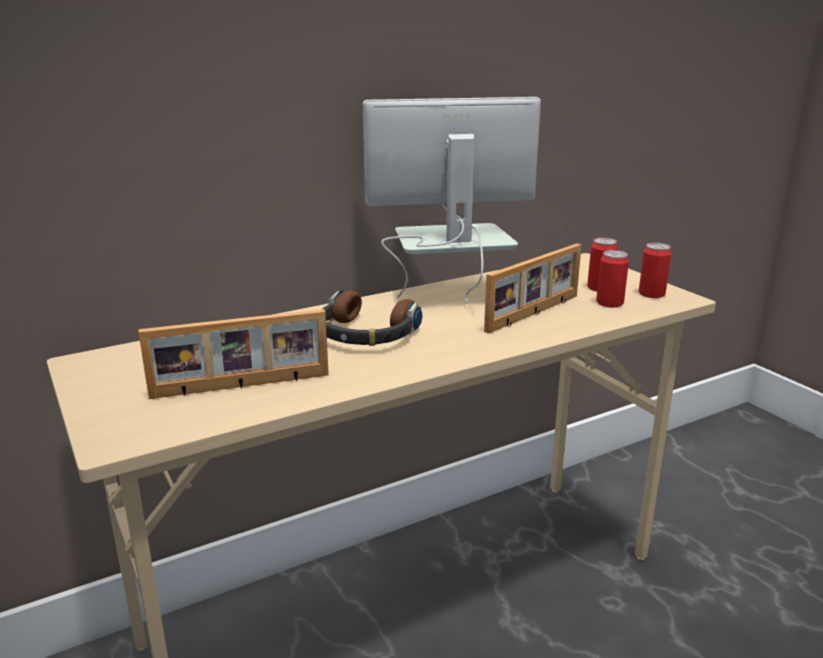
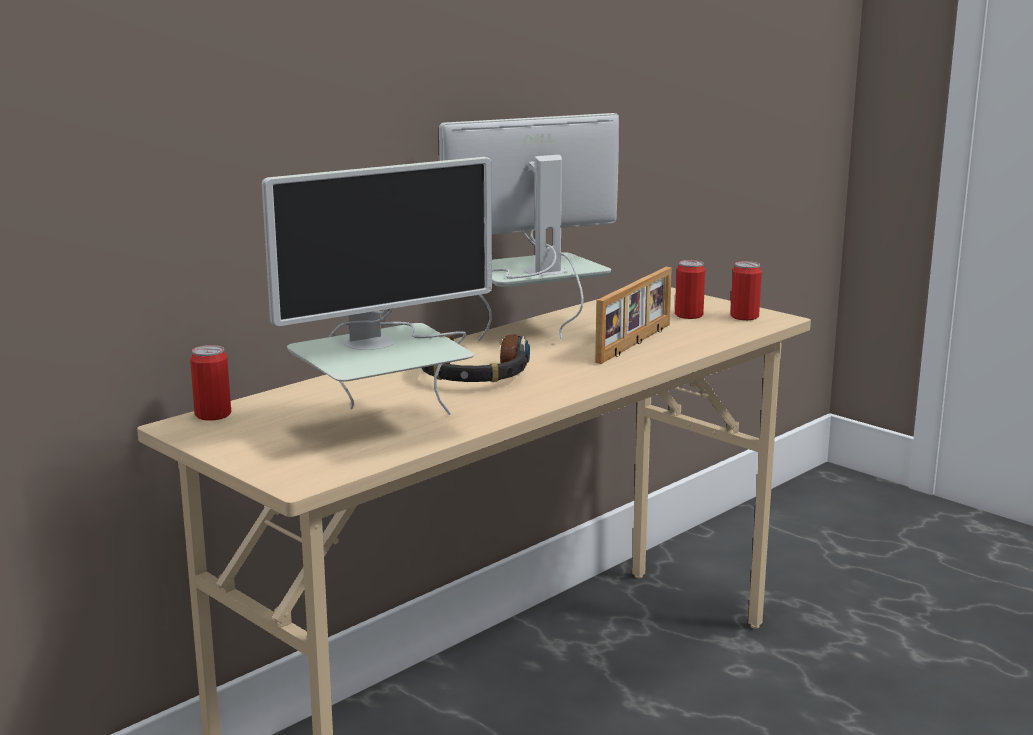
camera: 15 degrees left, 5 degrees down
(241, 386) = (383, 428): picture frame -> monitor
(609, 303) = (706, 328): can -> can (213, 415)

